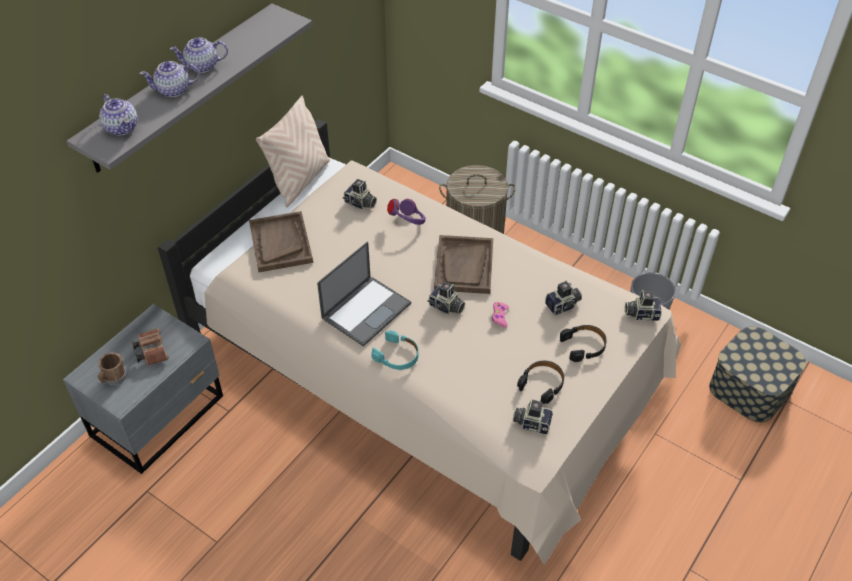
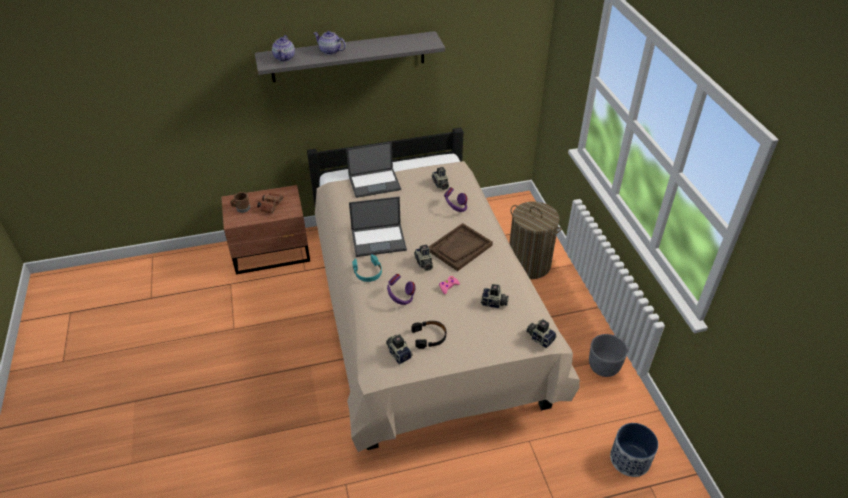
camera: 40 degrees right, 5 degrees down
(160, 416) = (272, 253): grey nightstand -> brown nightstand
(202, 66) = (359, 46): teapot -> none
(280, 243) = (375, 182): brown tray -> laptop
(300, 180) = (423, 157): beige pillow -> none
(466, 361) = (401, 298): none -> purple headphones
(584, 346) = (480, 332): black headphones -> none
(750, 387) = (630, 459): storage box -> planter

